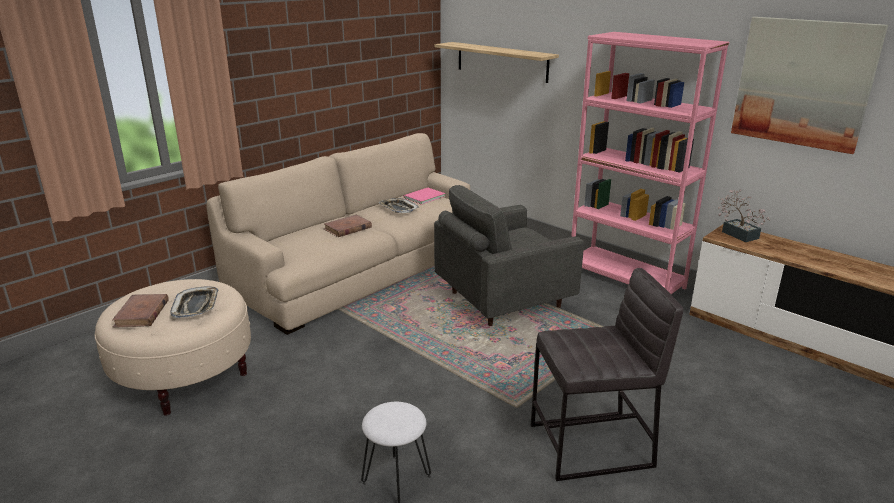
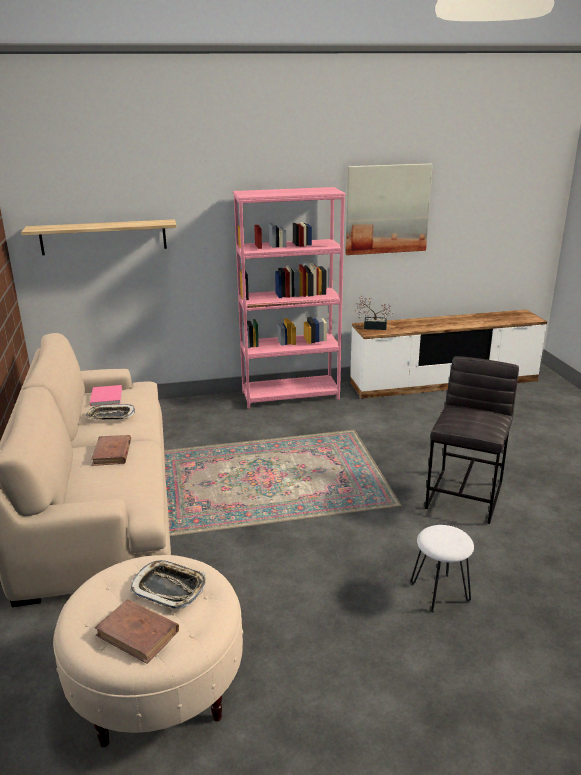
camera: 55 degrees left, 0 degrees up
(502, 300) = (254, 452): grey armchair -> none

